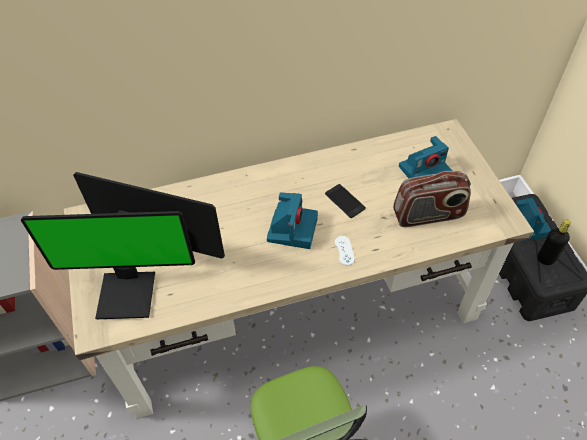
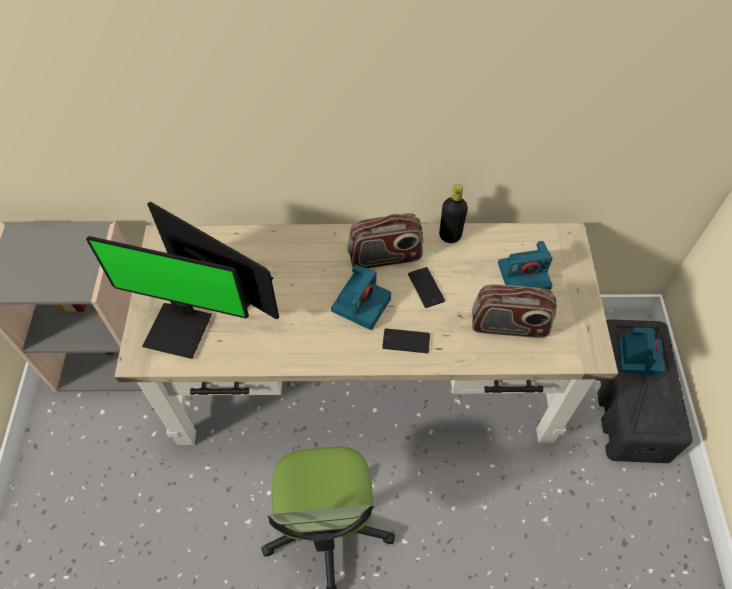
camera: 15 degrees right, 5 degrees up
(299, 184) = (385, 257): none -> radio
(344, 250) = (406, 341): white game controller -> phone
(546, 259) = (648, 399): black bottle -> black bottle (450, 236)

